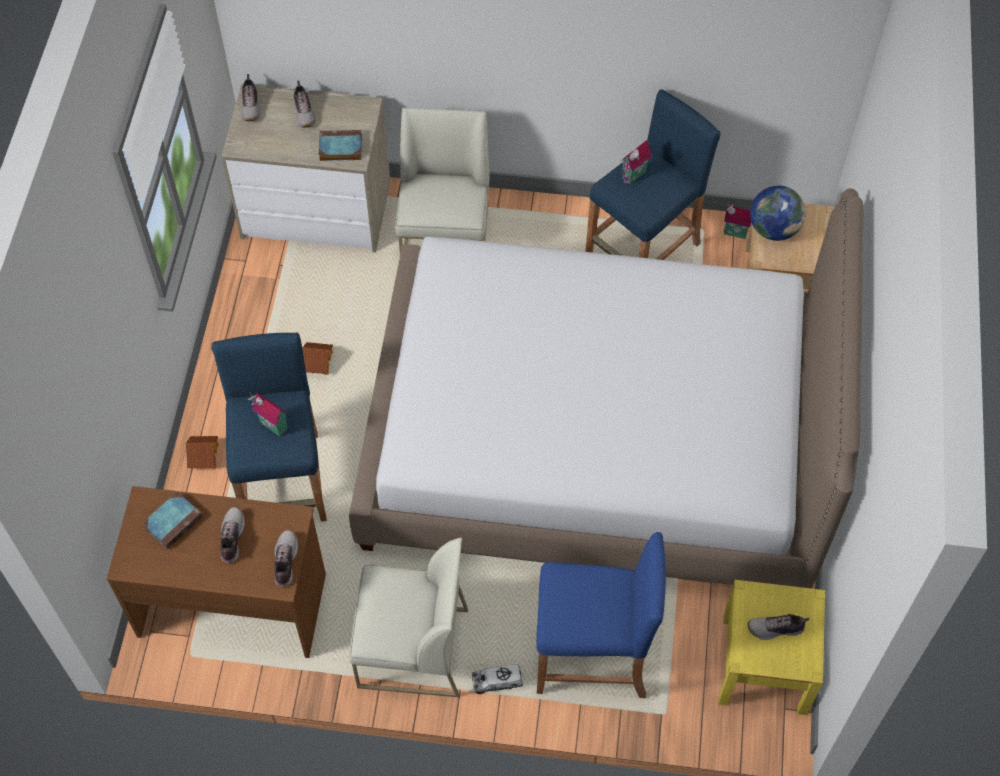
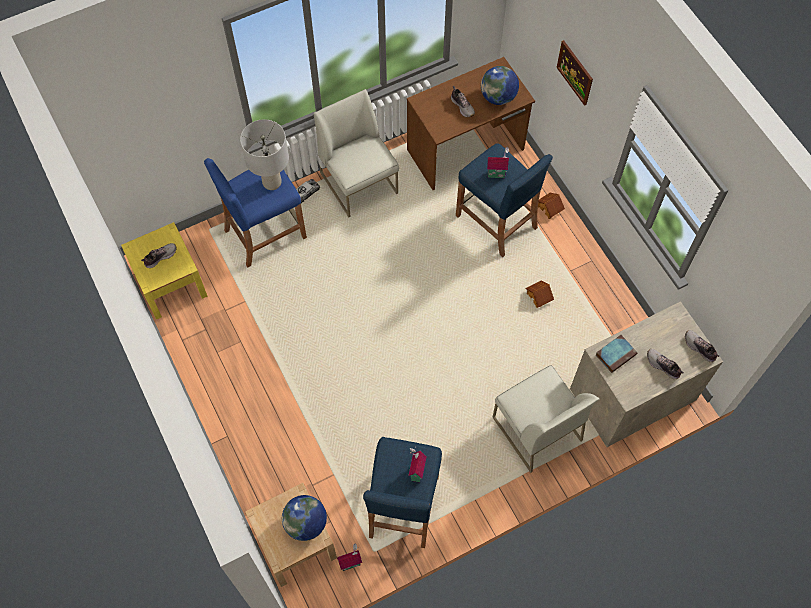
camera: 145 degrees right, 5 degrees up
(107, 355) = (575, 72): none -> picture
(173, 521) = (498, 97): book -> globe
(285, 561) = (426, 111): shoe -> none
(412, 649) = (359, 183): white chair -> white chair turned 90 degrees clockwise
(569, 597) = (272, 183): none -> grey table lamp
(596, 441) = (342, 351): bed -> none

